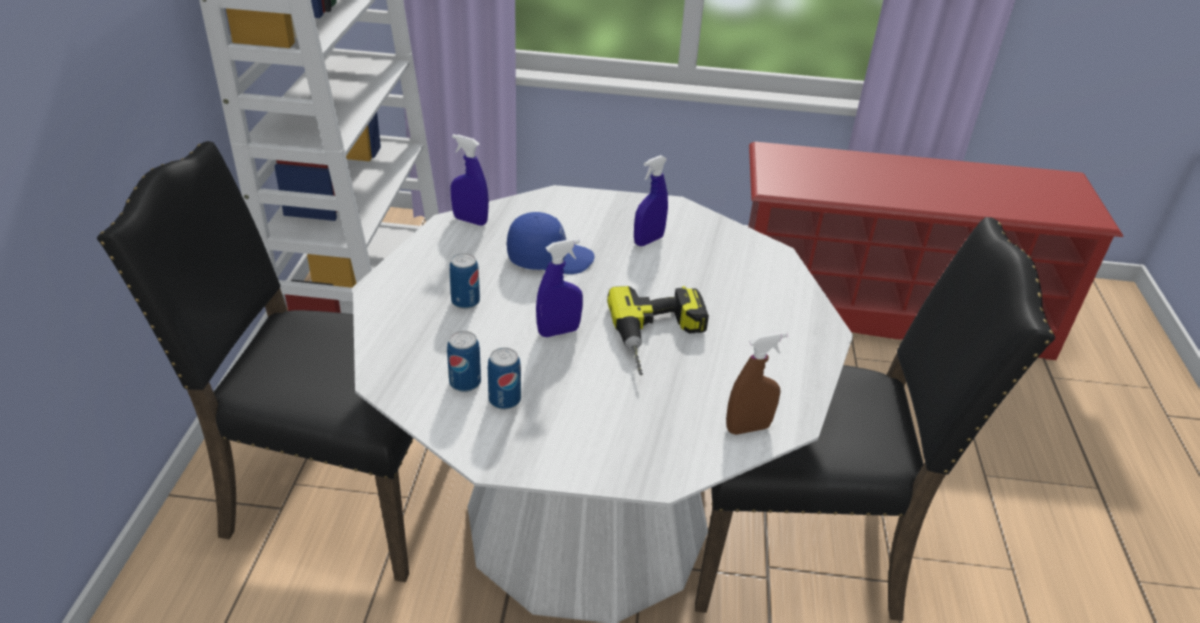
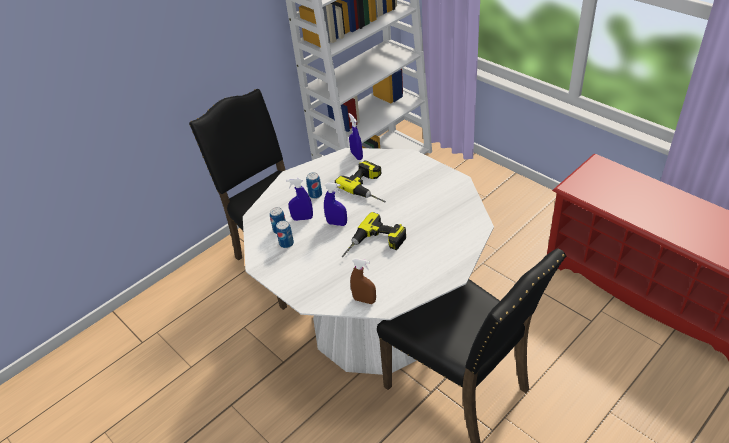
camera: 45 degrees right, 5 degrees up
(550, 258) = (370, 187): blue cap -> power drill
(648, 240) = (424, 195): blue spray bottle -> blue spray bottle (302, 218)

